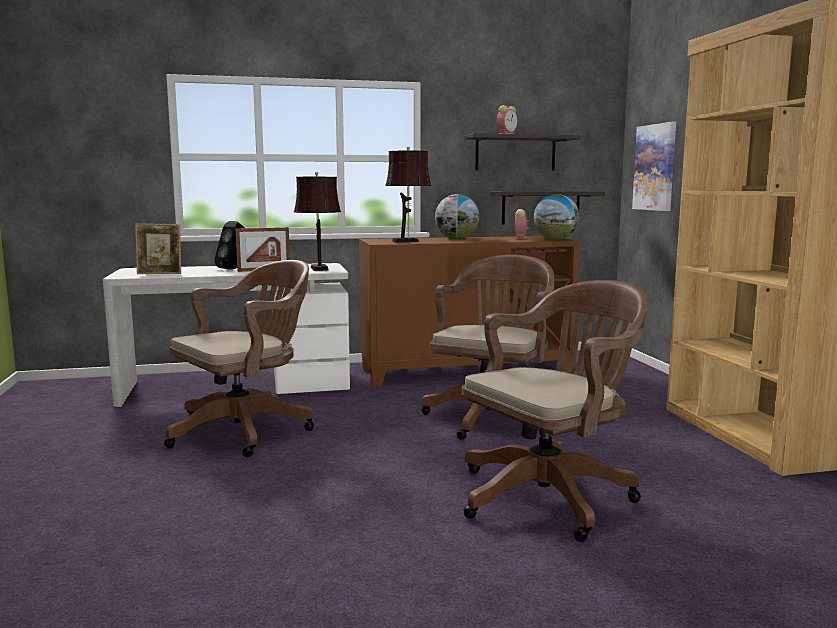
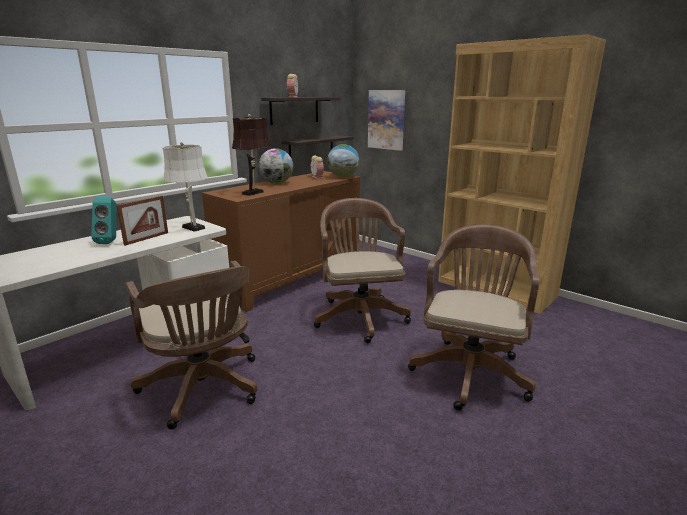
camera: 35 degrees left, 10 degrees up
(160, 274) = (46, 265): picture frame -> none
(233, 269) = (111, 241): black speaker -> turquoise speaker
(247, 429) = (204, 389): brown office chair -> brown office chair turned 135 degrees clockwise
(319, 268) = (192, 227): brown table lamp -> white table lamp

